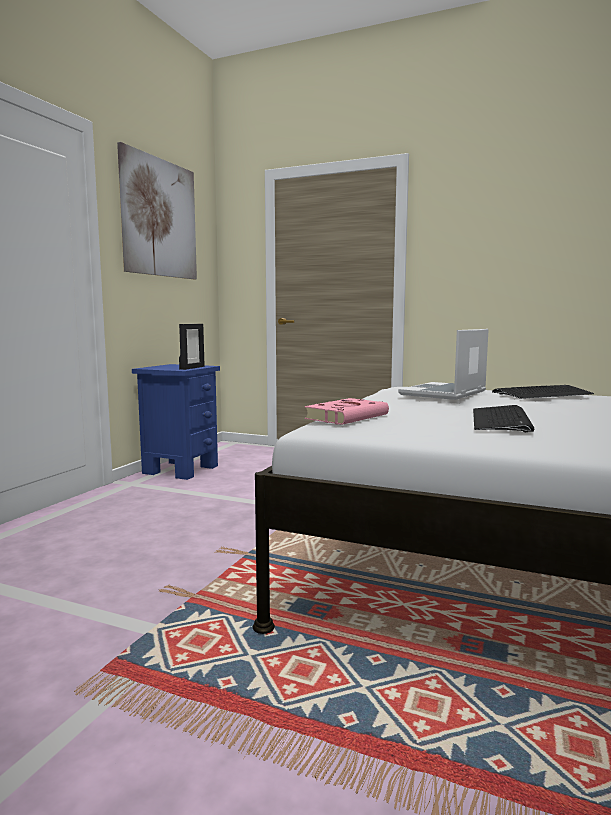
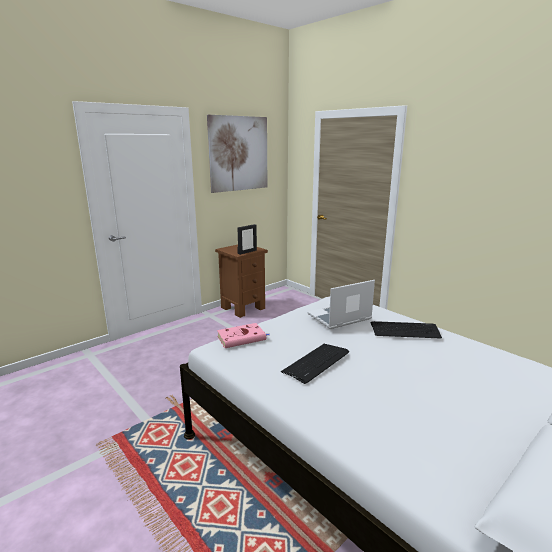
camera: 25 degrees right, 10 degrees up
(182, 469) = (243, 308): blue nightstand -> brown nightstand

